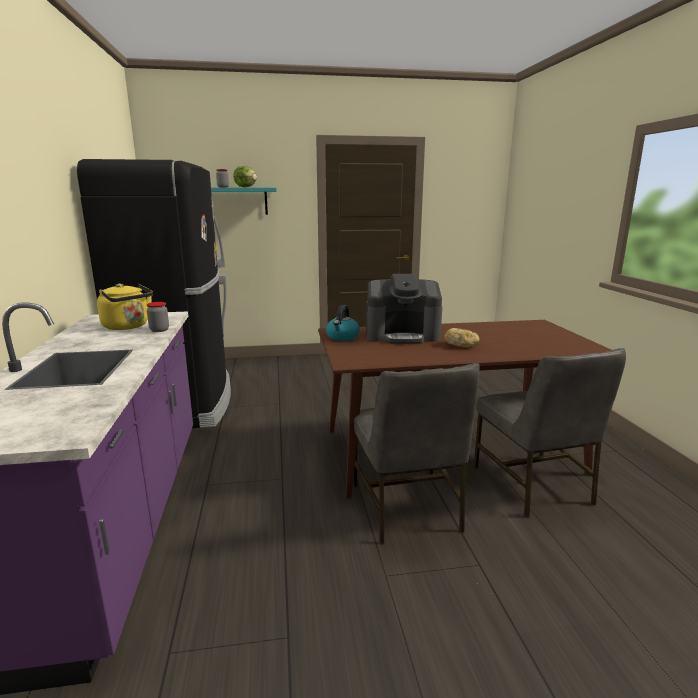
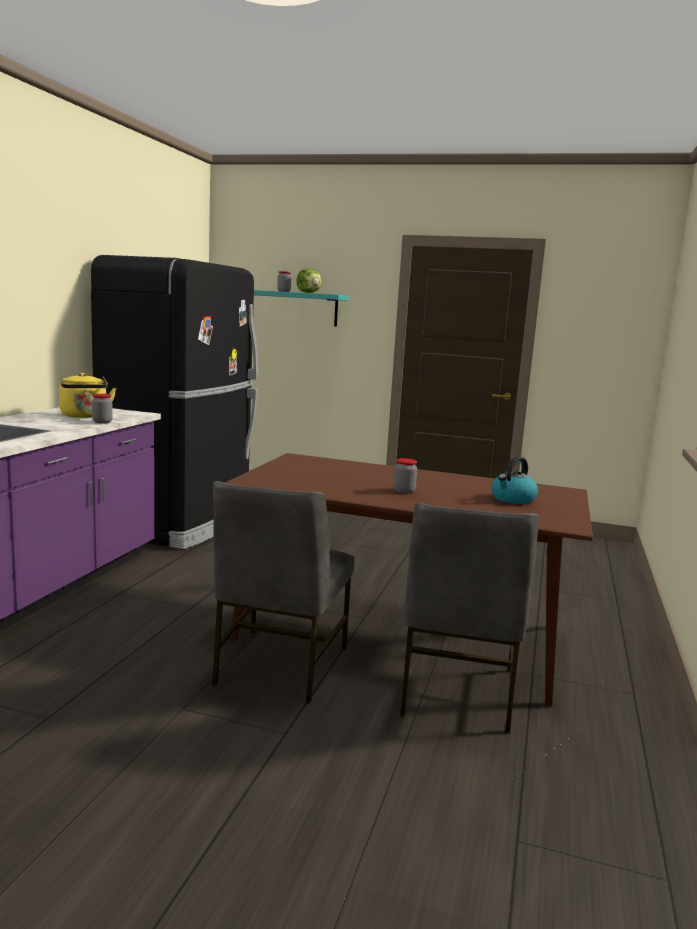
camera: 25 degrees right, 5 degrees down
(342, 337) = (293, 463): kettle -> kettle (512, 499)
(402, 335) = (361, 472): coffee machine -> none
(461, 345) = (404, 491): bread -> jar

